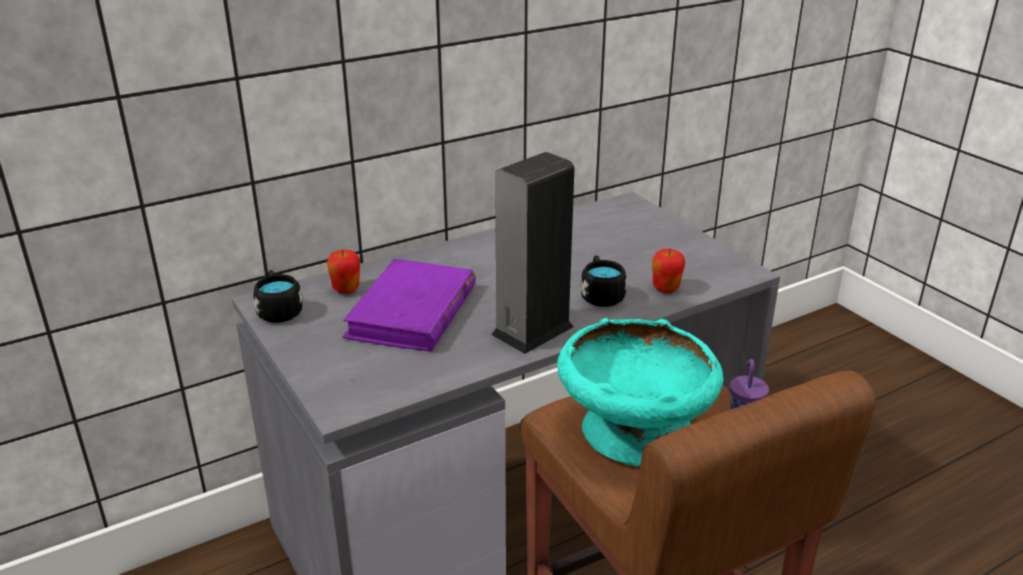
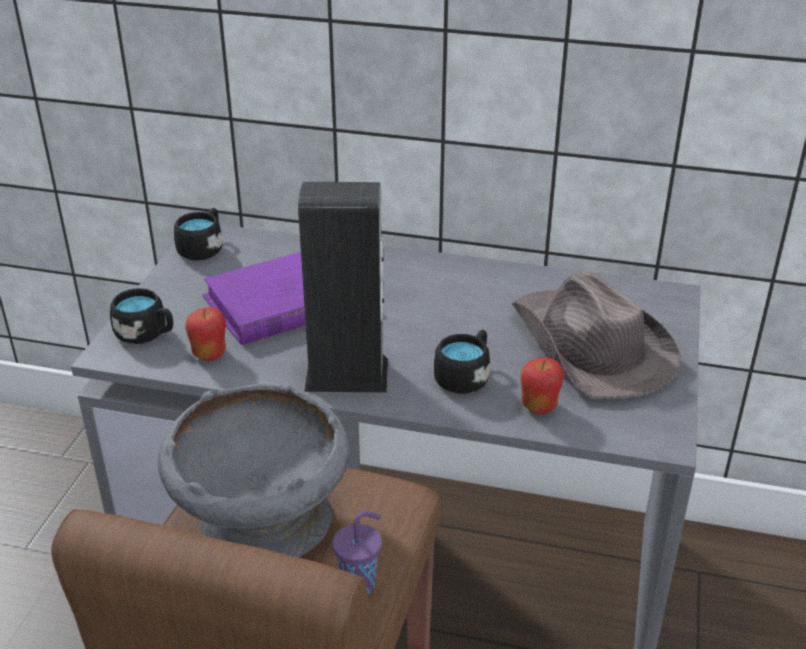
camera: 45 degrees right, 5 degrees up
(345, 382) = (147, 334): none -> black mug
(346, 289) = (274, 255): apple -> apple (209, 354)
(633, 433) = (261, 520): turquoise bowl -> grey bowl
(635, 246) = (590, 346): none -> brown hat

